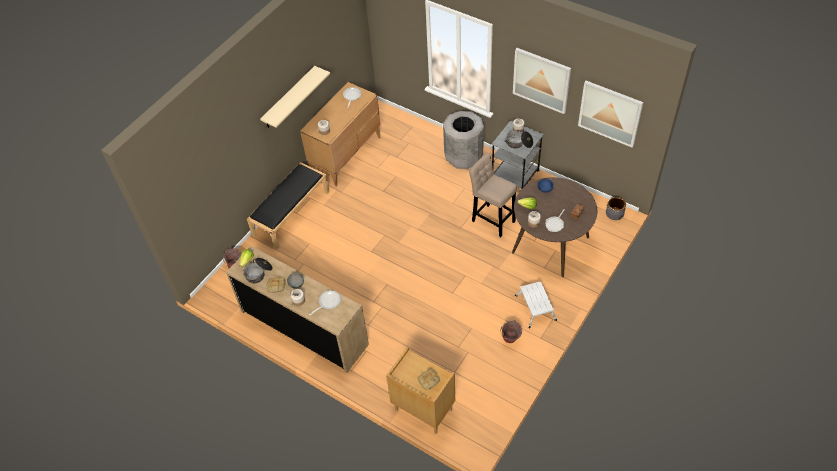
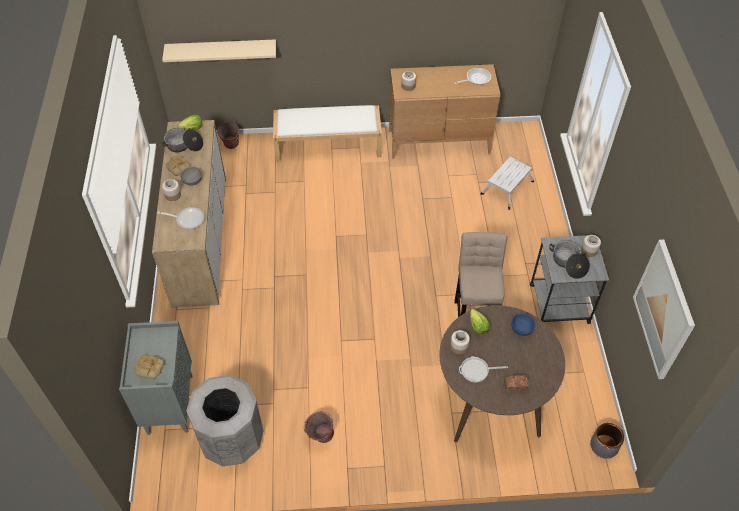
camera: 50 degrees right, 0 degrees up
(289, 98) = (388, 19): beige shelf -> beige shelf (221, 50)
(291, 213) = (329, 145): black bench -> white bench
(423, 409) = (170, 403): brown cabinet -> grey cabinet
(463, 157) = (536, 240): grey trash can -> grey trash can (232, 440)
(535, 308) = (386, 437): white step ladder -> white step ladder (507, 188)
(541, 80) = (634, 203): picture -> none

